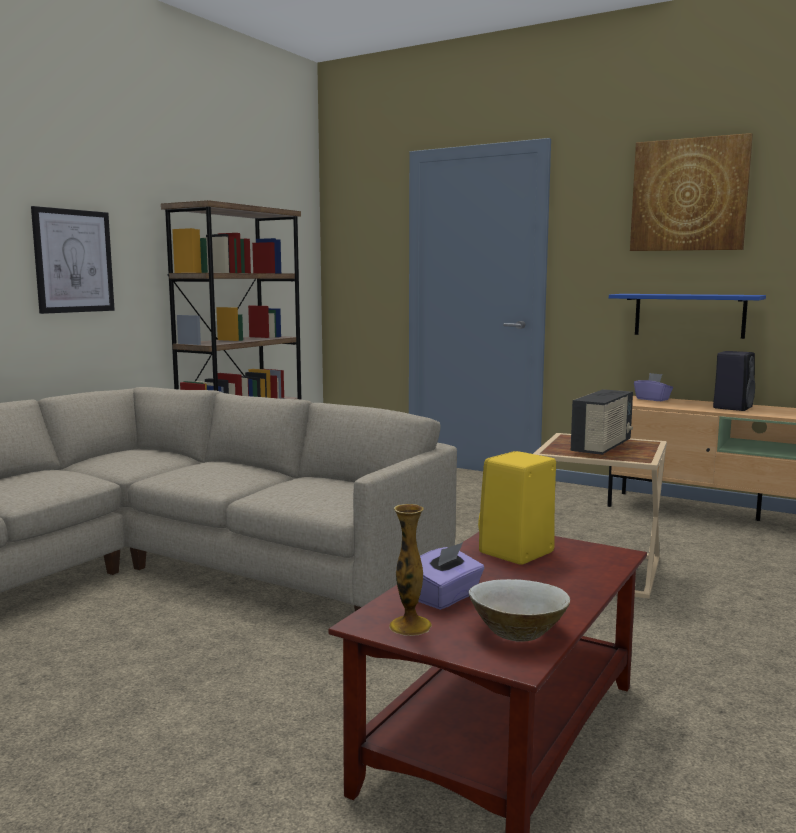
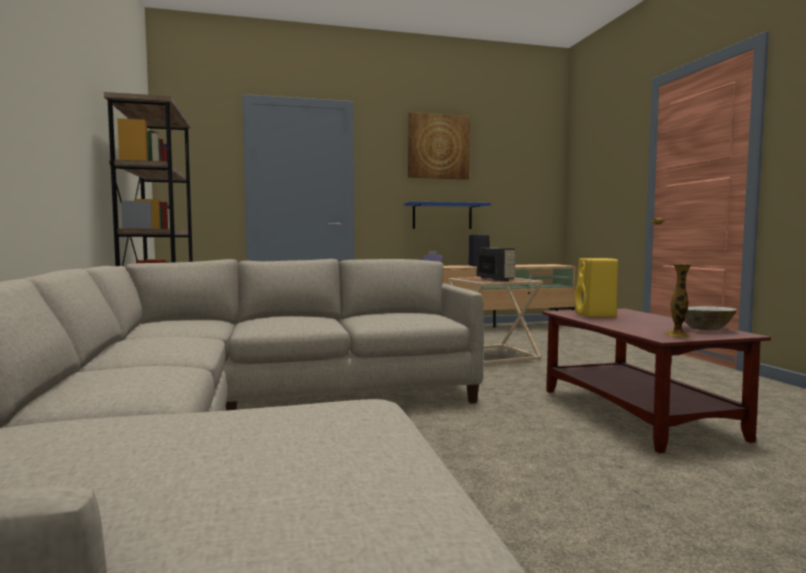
camera: 45 degrees left, 5 degrees down
(73, 261) = (62, 130): picture -> none
(446, 597) = (644, 328): purple tissue box -> none

